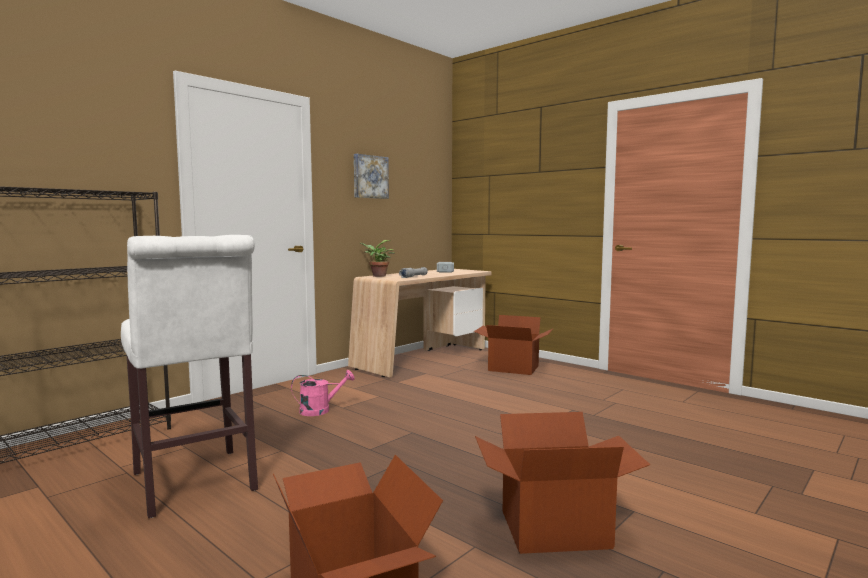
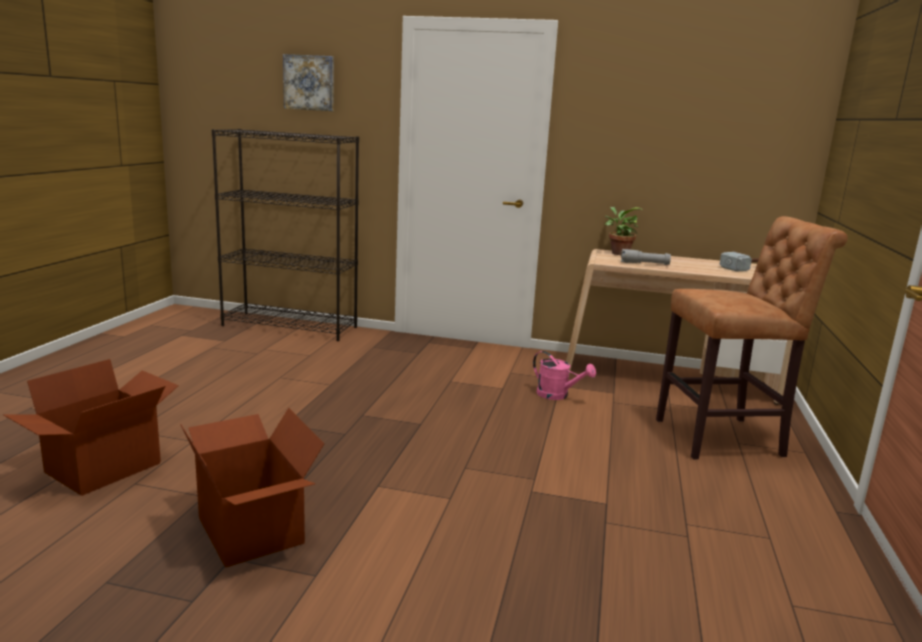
camera: 60 degrees right, 10 degrees up
(195, 484) = (251, 376): white stool -> none
(320, 410) = (432, 374): pink watering can -> pink watering can (557, 395)
(370, 177) = (645, 118): picture -> picture (309, 83)
(513, 368) = (725, 438): cardboard box -> brown stool

